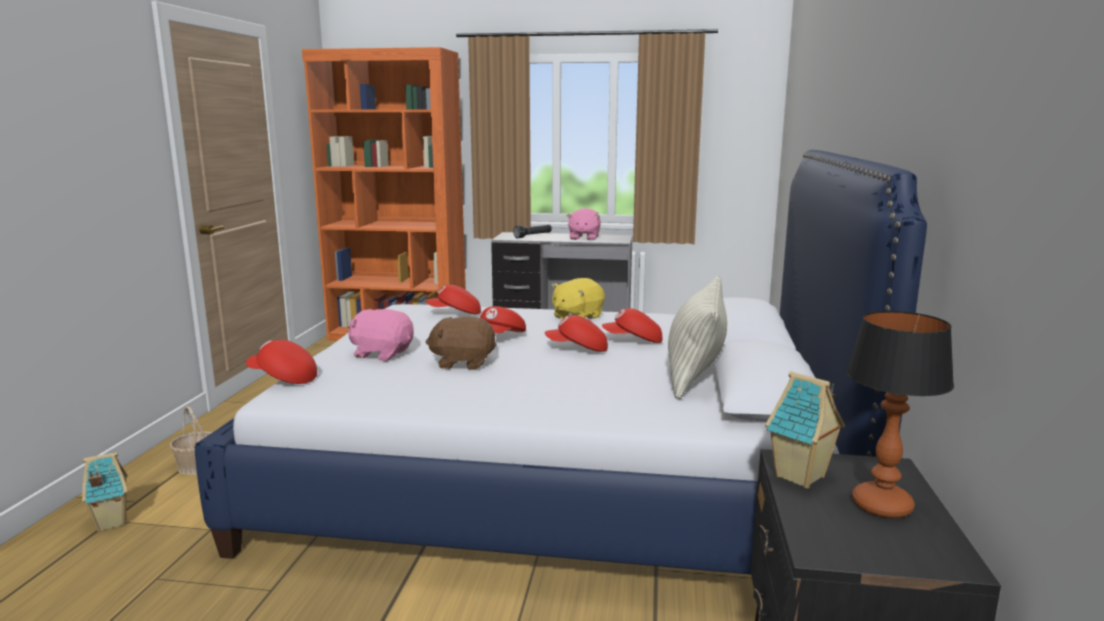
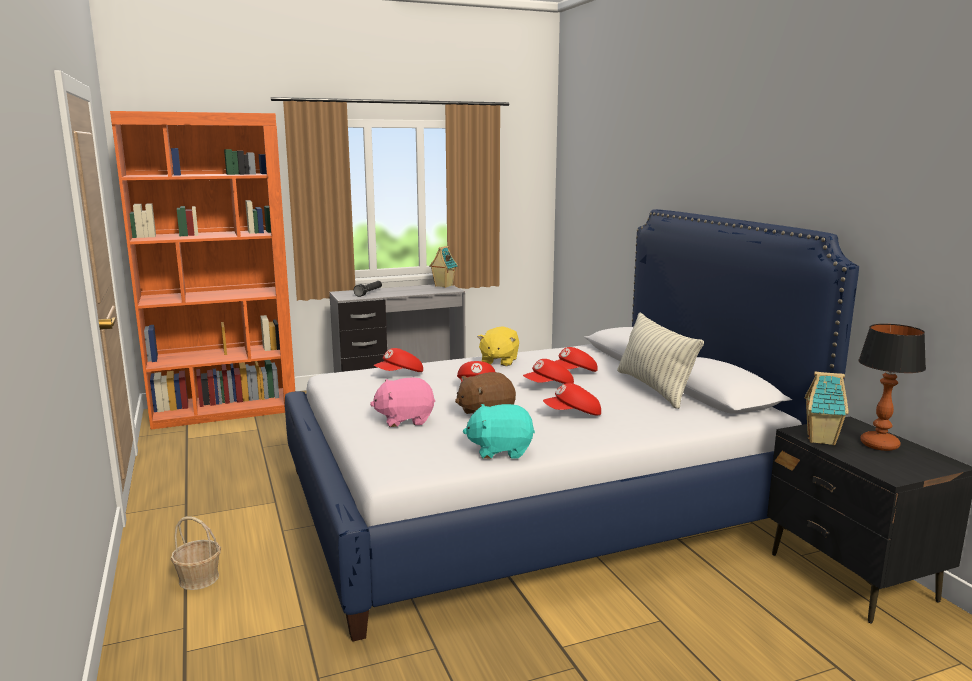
camera: 30 degrees left, 0 degrees up
(110, 522) = (187, 653): toy house -> toy house (443, 286)
(282, 378) = (363, 457): red cap -> red cap (573, 414)
(405, 399) = (500, 450): none -> turquoise plush toy
(583, 238) = (417, 290): pink plush toy -> none

